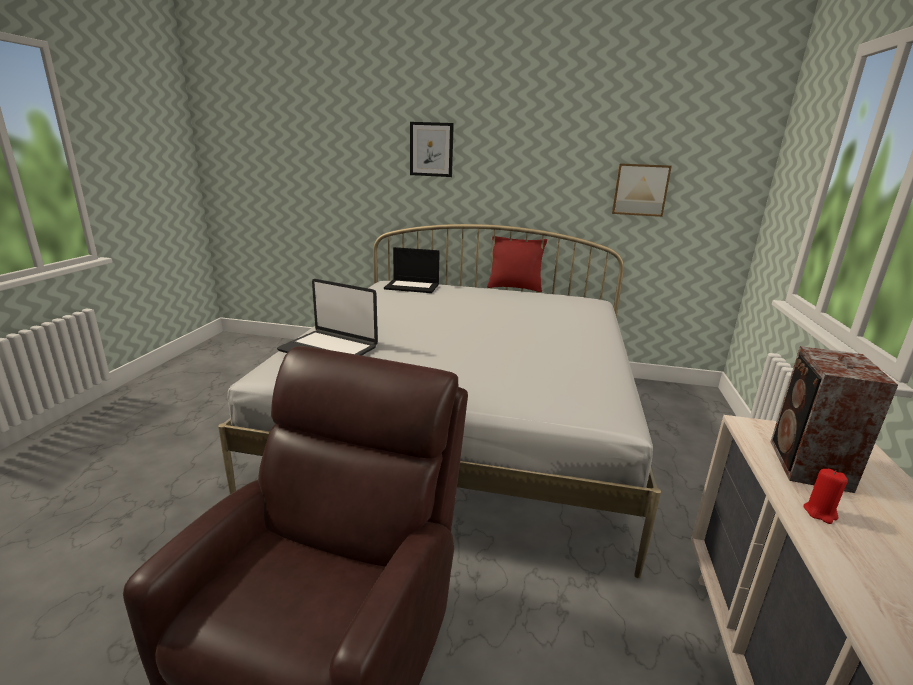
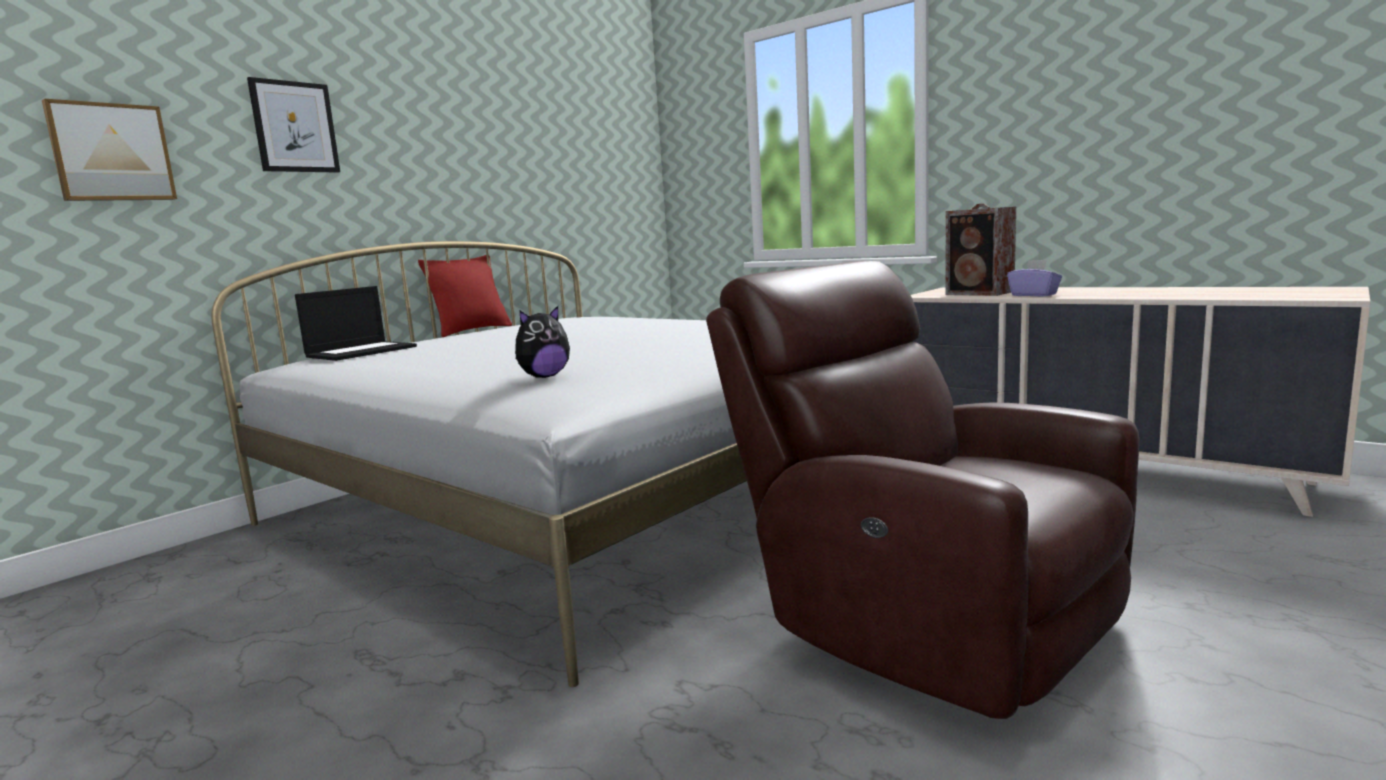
camera: 60 degrees left, 10 degrees down
(329, 349) = (544, 377): laptop -> plush toy
(640, 189) = (569, 180): picture -> picture (111, 153)
(820, 513) = (1034, 295): red candle -> purple tissue box

